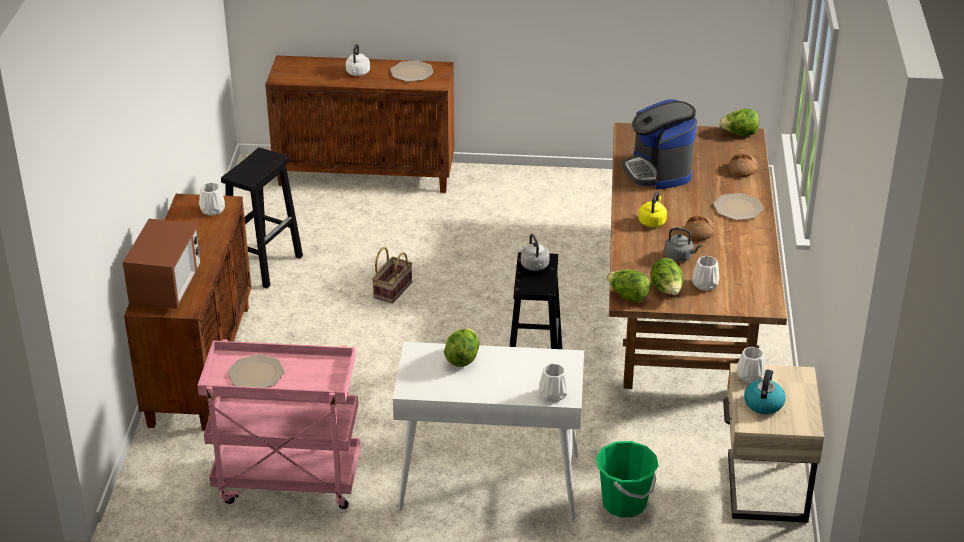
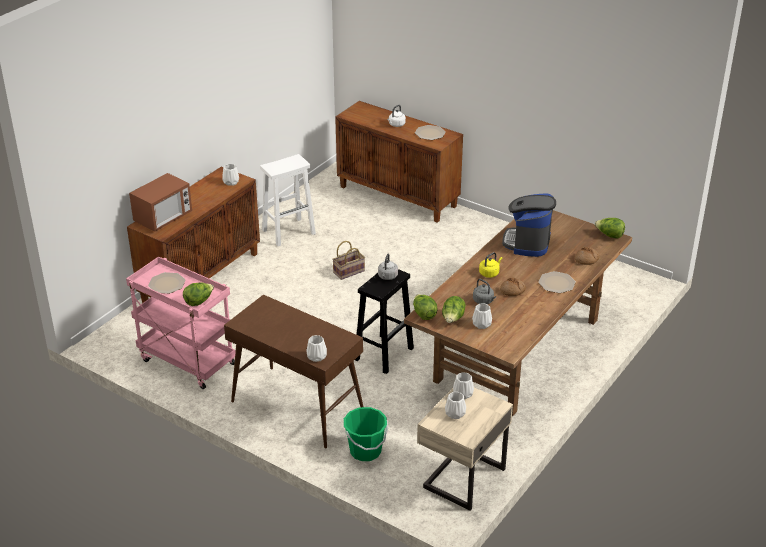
camera: 30 degrees right, 0 degrees up
(265, 264) = (289, 232): black stool -> white stool
(462, 358) = (286, 316): lettuce -> lettuce (198, 301)
(488, 483) = (296, 407): white console table -> brown console table
(763, 403) = (454, 413): kettle -> white vase

